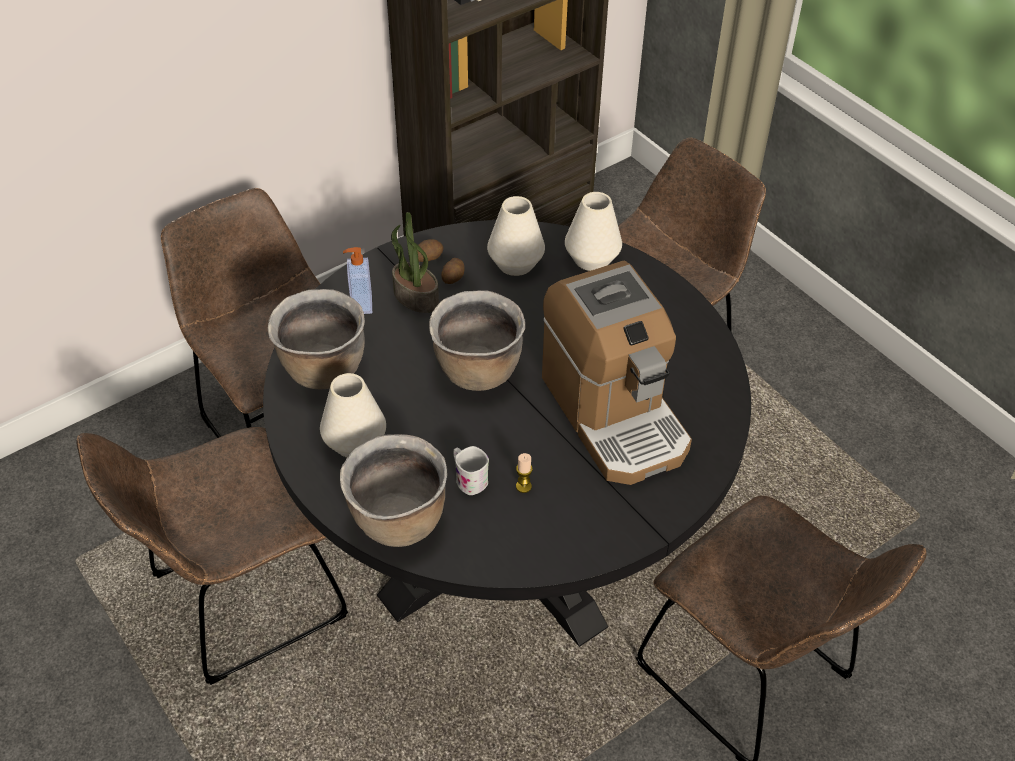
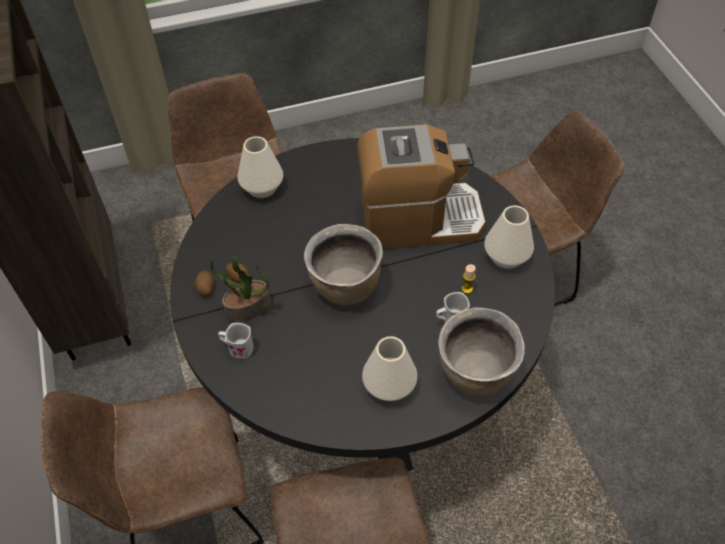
camera: 70 degrees left, 5 degrees up
(323, 368) = (299, 392): brown cooking pot -> none
(360, 304) = (237, 348): soap dispenser -> white mug
(515, 263) = (243, 233): white vase -> white vase (506, 256)

